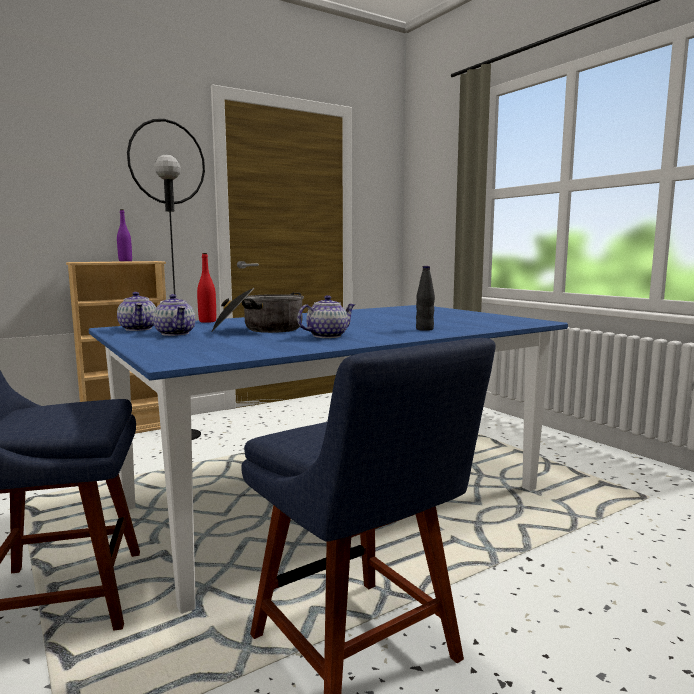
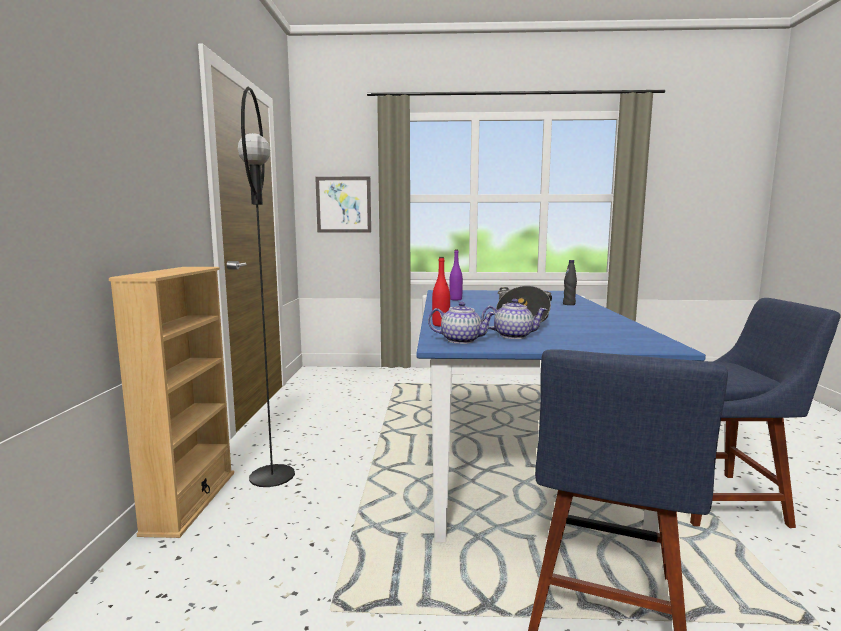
camera: 55 degrees left, 0 degrees up
(125, 261) = (173, 269): purple bottle -> purple bottle (455, 299)
(327, 336) = (577, 317): teapot -> none
(437, 207) = (343, 204): none -> picture

